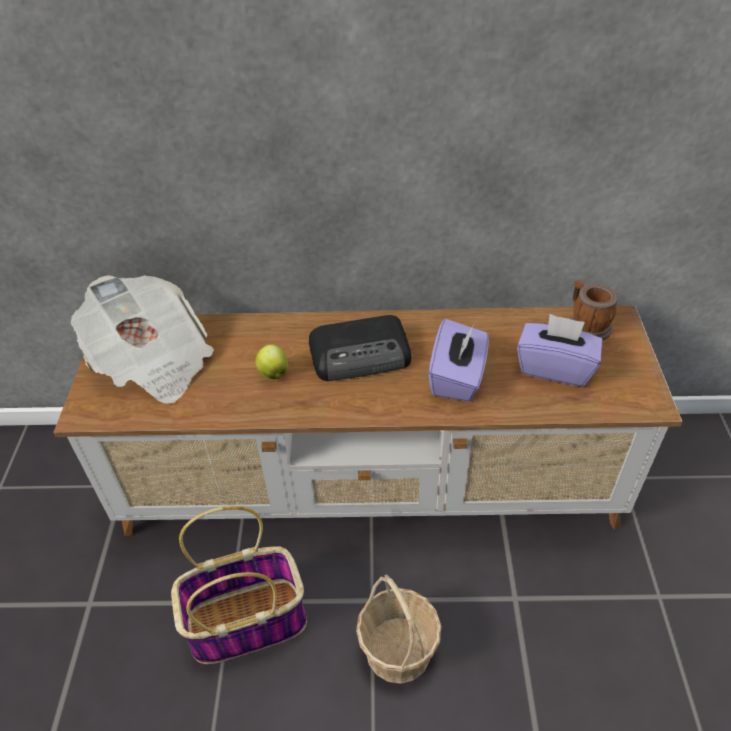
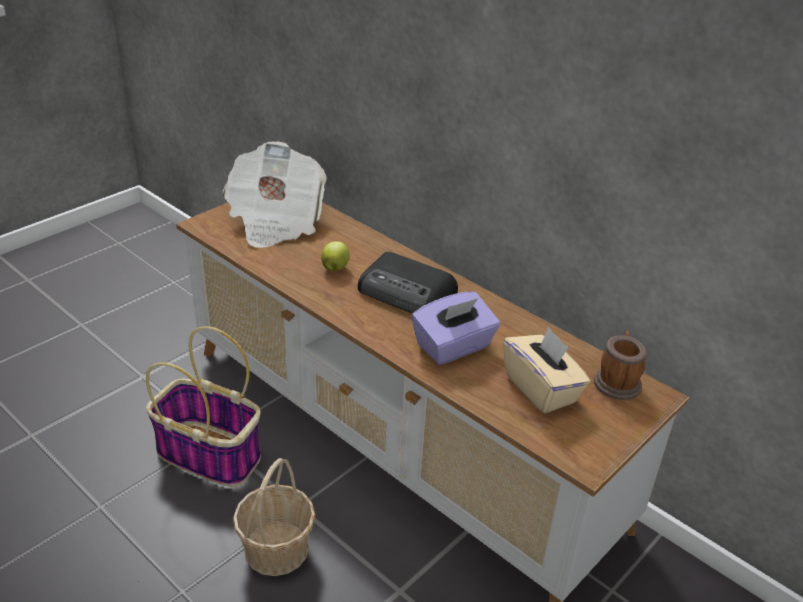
camera: 40 degrees right, 10 degrees down
(554, 367) = (541, 389): purple tissue box -> beige tissue box

